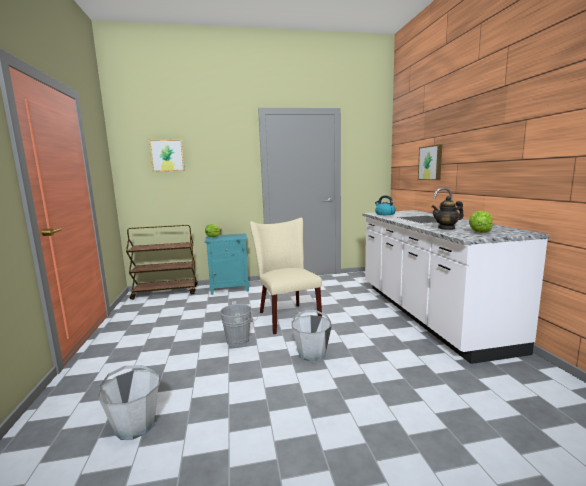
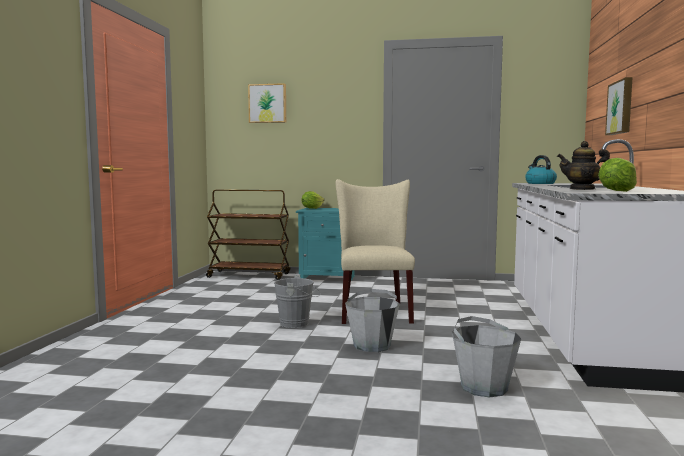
camera: 20 degrees right, 5 degrees down
(135, 425) = (140, 365): grey bucket -> grey bucket (483, 387)

